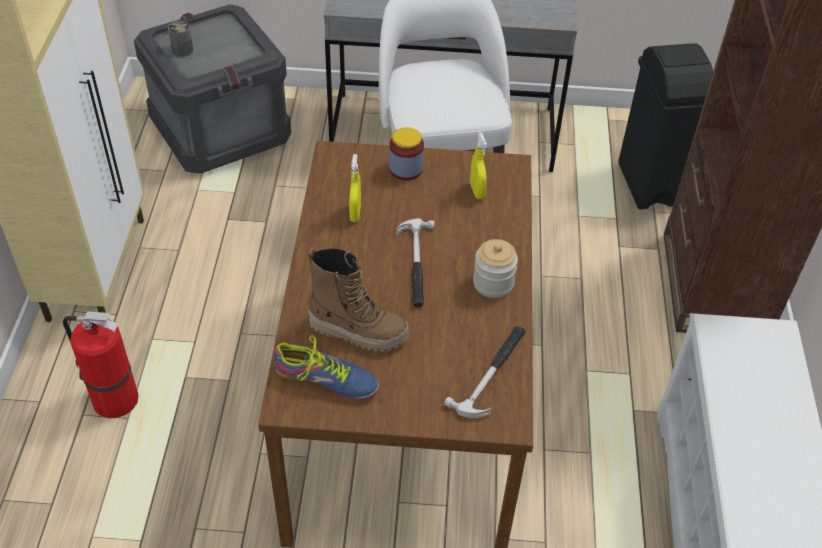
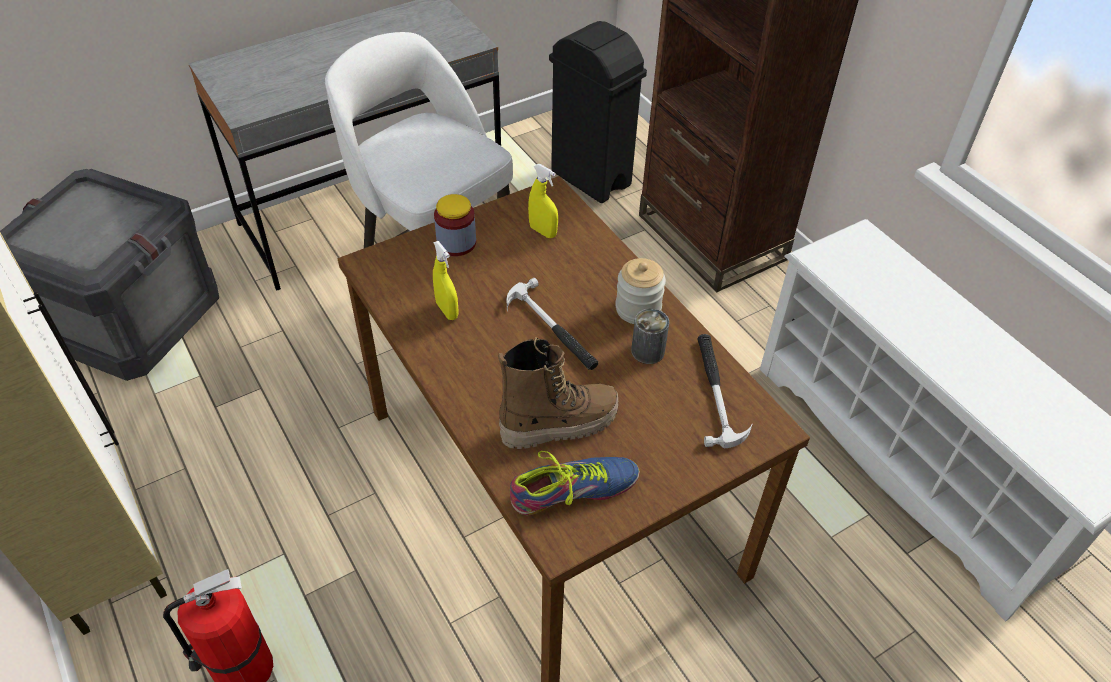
camera: 35 degrees left, 0 degrees up
(182, 50) = (58, 242): can -> can (647, 351)

